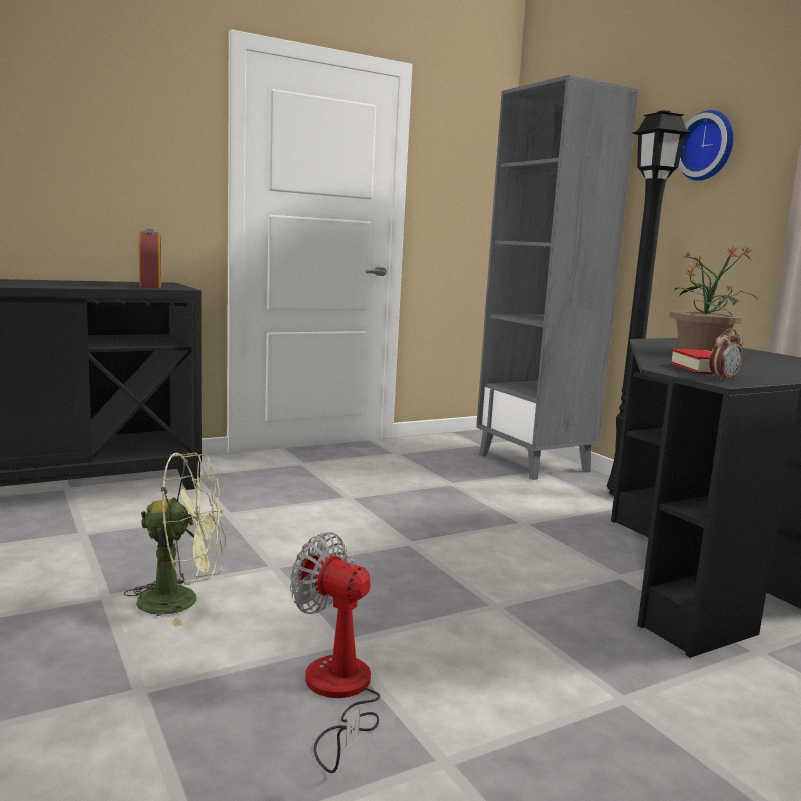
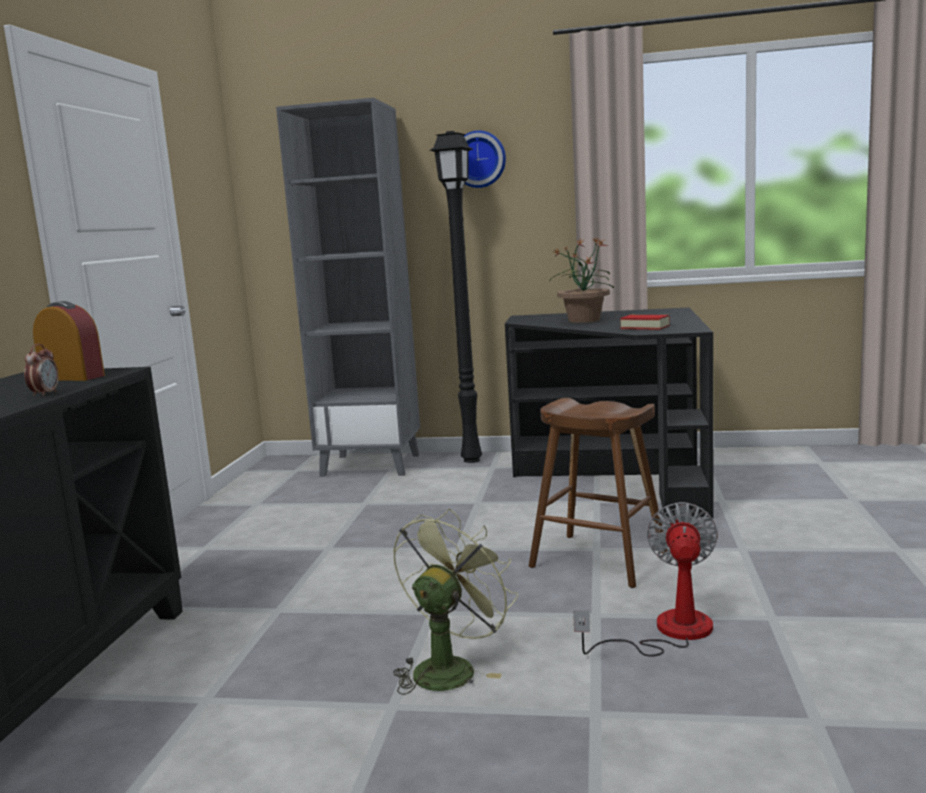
camera: 50 degrees left, 0 degrees up
(338, 694) = (667, 632): fan -> fan turned 120 degrees clockwise
(470, 614) = (599, 560): none -> brown stool
(723, 378) = (682, 328): alarm clock -> alarm clock (45, 394)

